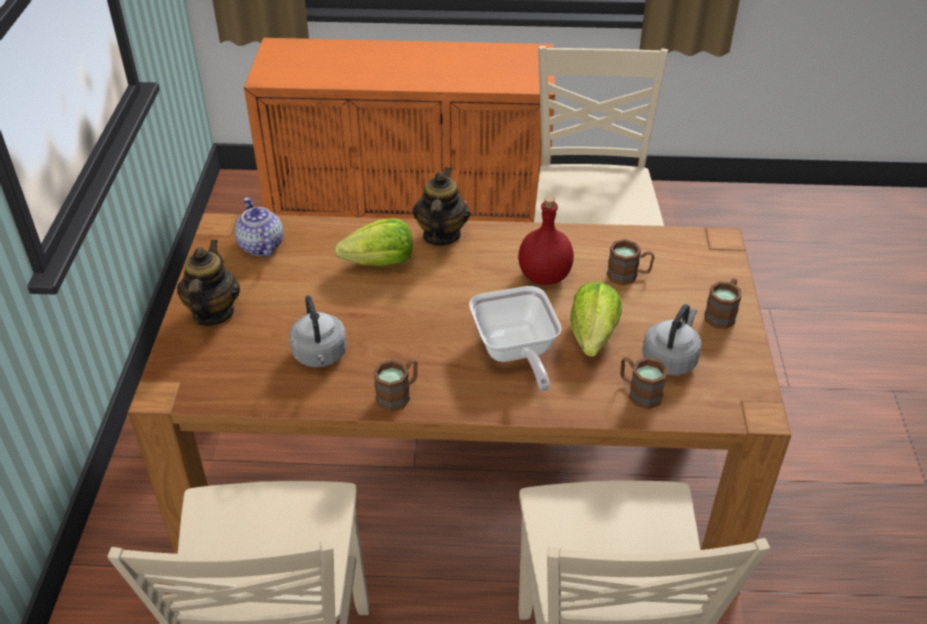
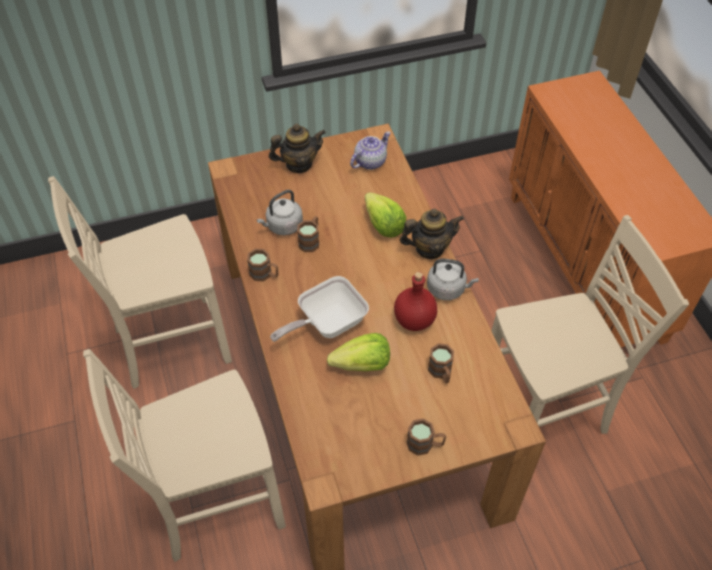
camera: 70 degrees right, 10 degrees up
(639, 392) = (316, 405): brown mug -> brown mug (310, 240)
(670, 359) = (359, 418): grey kettle -> grey kettle (448, 289)

